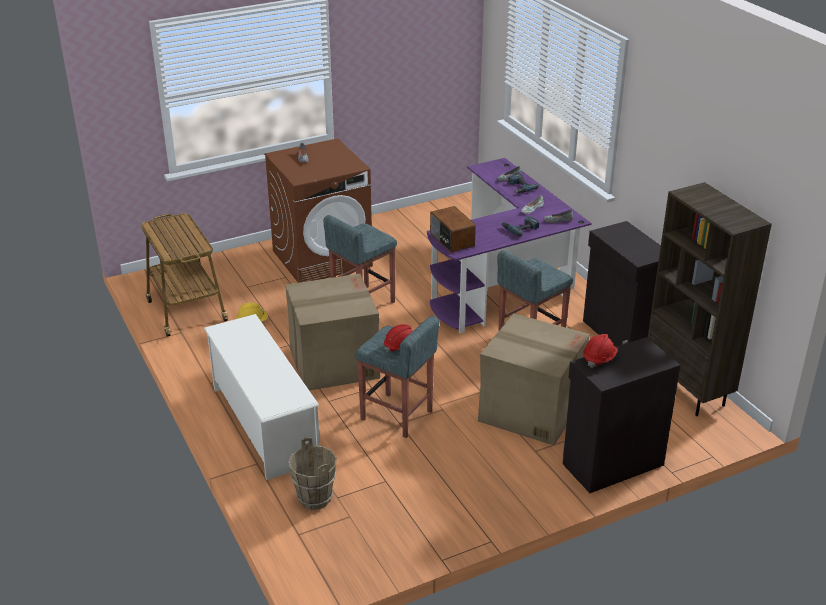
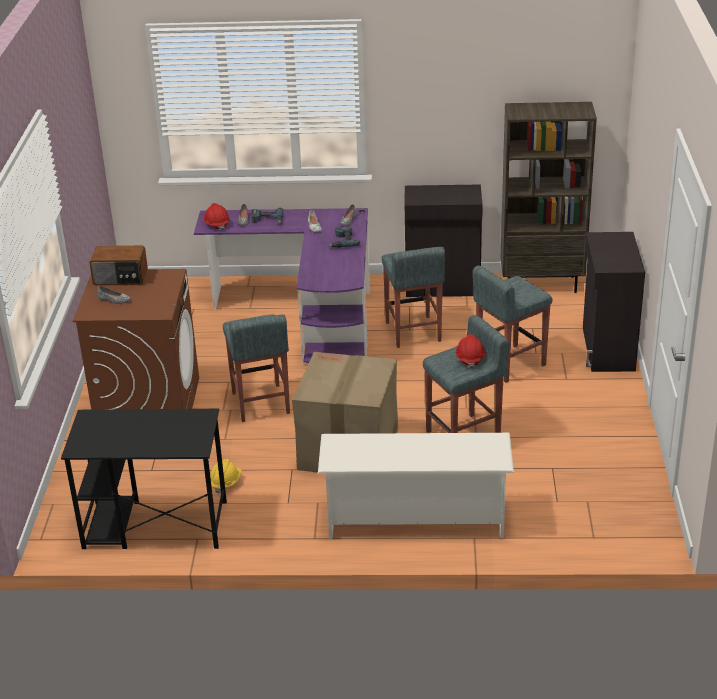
camera: 60 degrees left, 0 degrees up
(186, 310) = (154, 525): cart -> black desk
(314, 498) = (550, 515): brown bucket -> none
(451, 240) = (327, 279): radio -> radio (121, 278)
(530, 409) = (509, 363): cardboard box -> grey stool
(599, 359) = (601, 260): red hard hat -> red hard hat (217, 224)

